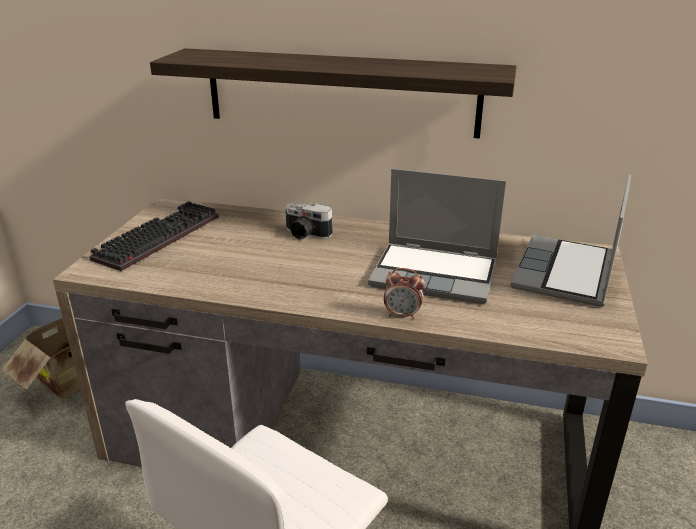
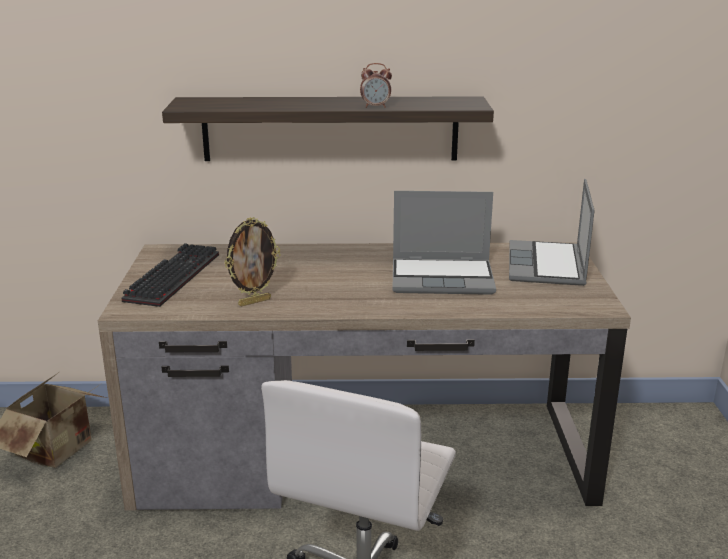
camera: 15 degrees left, 5 degrees down
(216, 278) = (254, 302): none -> picture frame
(305, 234) = (311, 260): camera -> none
(402, 315) = (433, 309): alarm clock -> alarm clock (375, 107)

